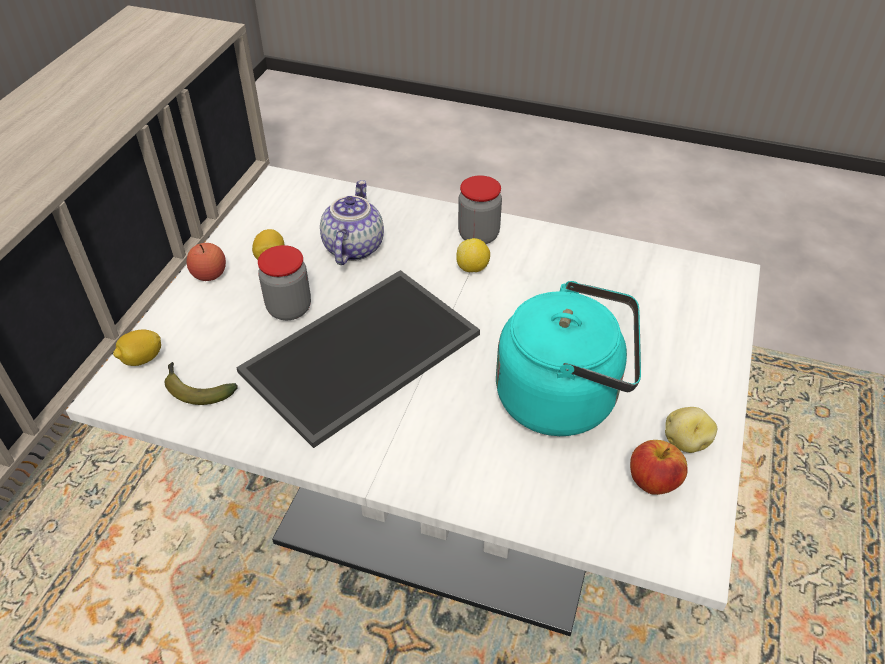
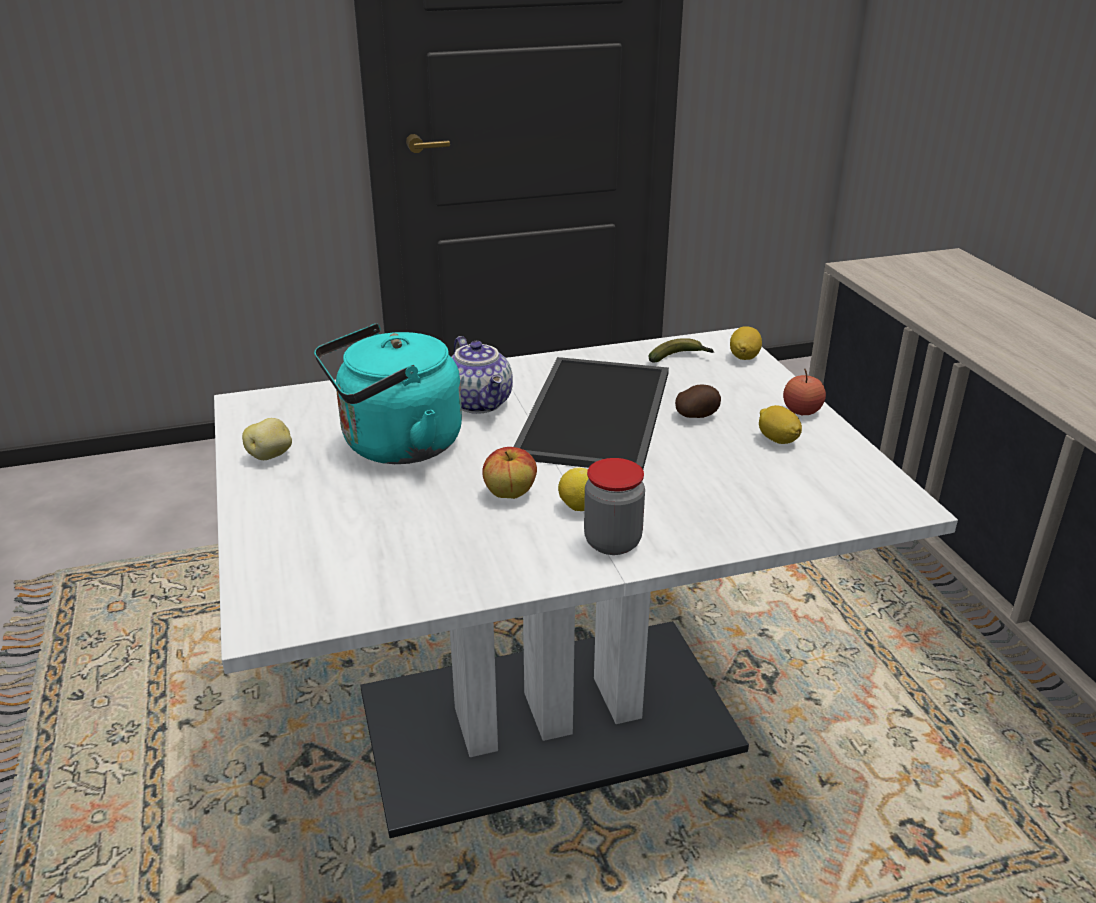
camera: 145 degrees right, 15 degrees down
(289, 308) = (697, 416): jar -> potato
(352, 247) = (723, 477): teapot -> teapot (480, 403)
(653, 482) = (289, 426): apple -> apple (510, 493)

